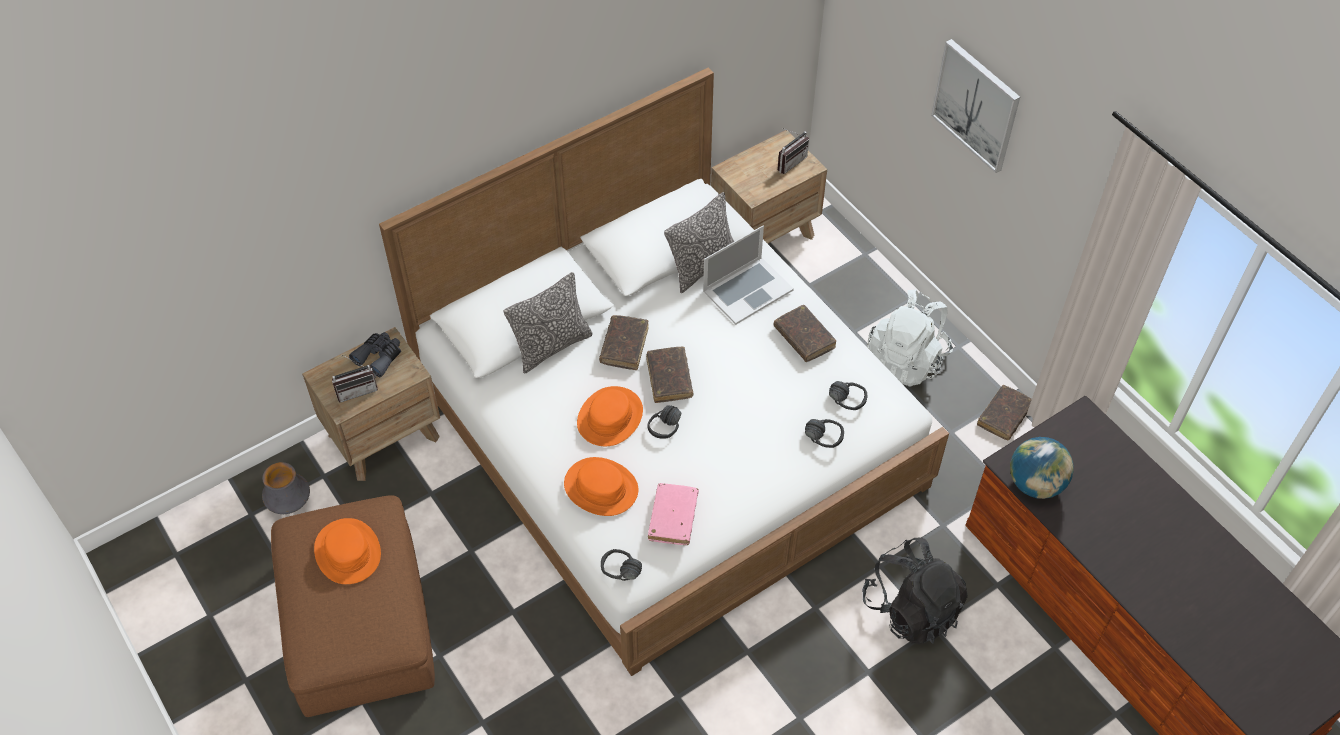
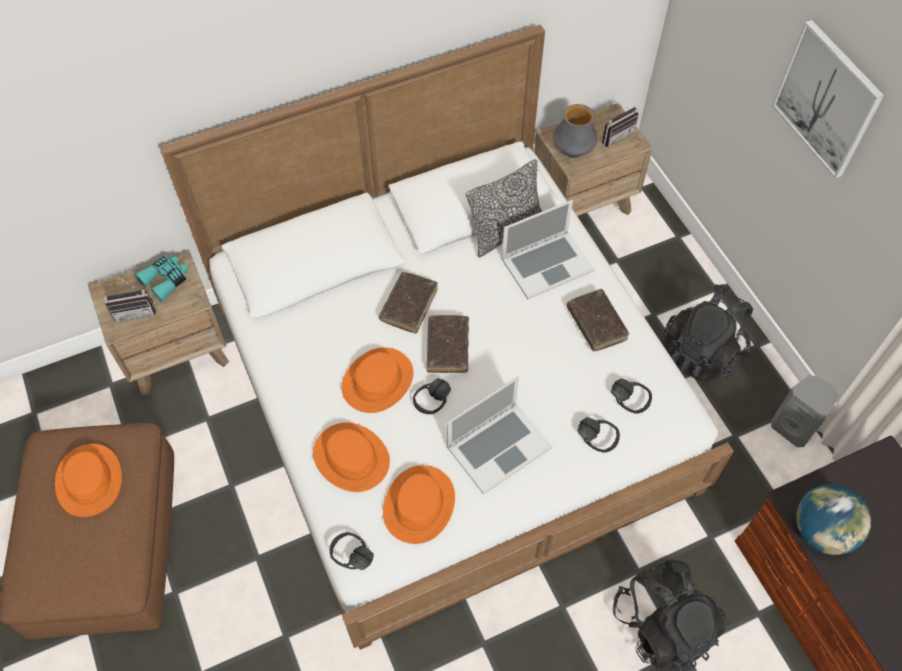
camera: 10 degrees right, 5 degrees up
(290, 505) = (72, 409): vase -> vase (572, 152)
(379, 357) = (166, 280): grey binoculars -> turquoise binoculars
(552, 346) = (336, 295): pillow -> none
(673, 518) = (419, 505): pink book -> orange hat
(735, 458) = (498, 446): none -> laptop
(907, 359) = (702, 352): white backpack -> black backpack
(1004, 416) = (793, 427): brown book -> grey speaker

